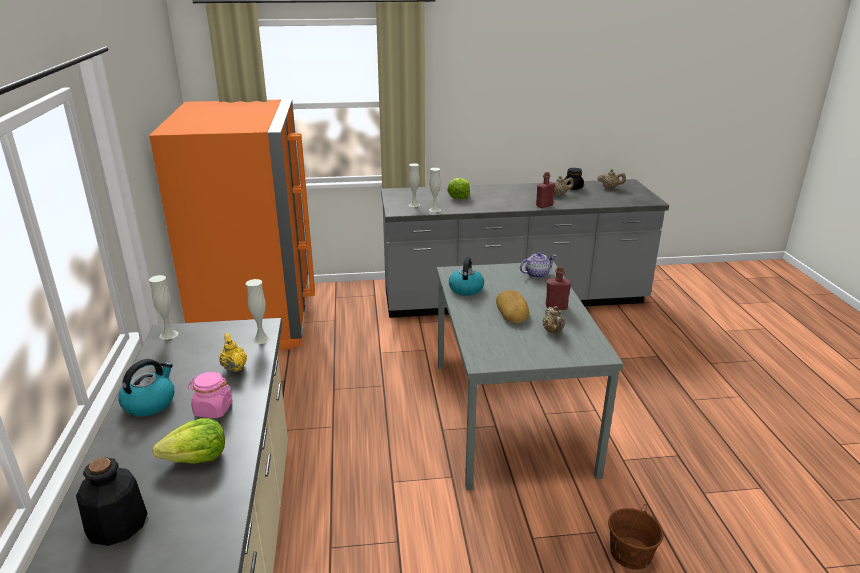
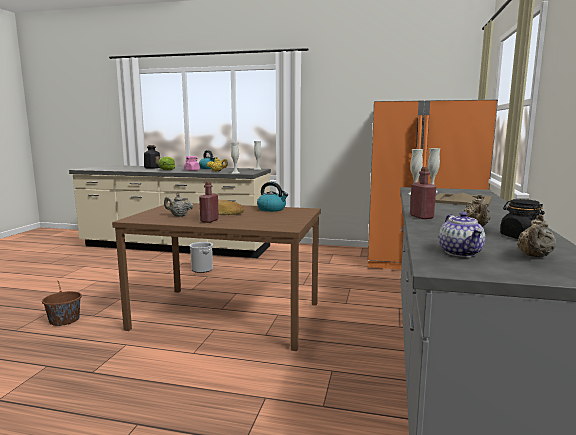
camera: 110 degrees right, 15 degrees down
(360, 502) = (202, 269): none -> bucket
(458, 196) = (461, 200): lettuce -> beige tray
(508, 414) = (228, 315): grey dining table -> brown dining table
(537, 274) = (274, 224): teapot -> teapot (461, 253)

